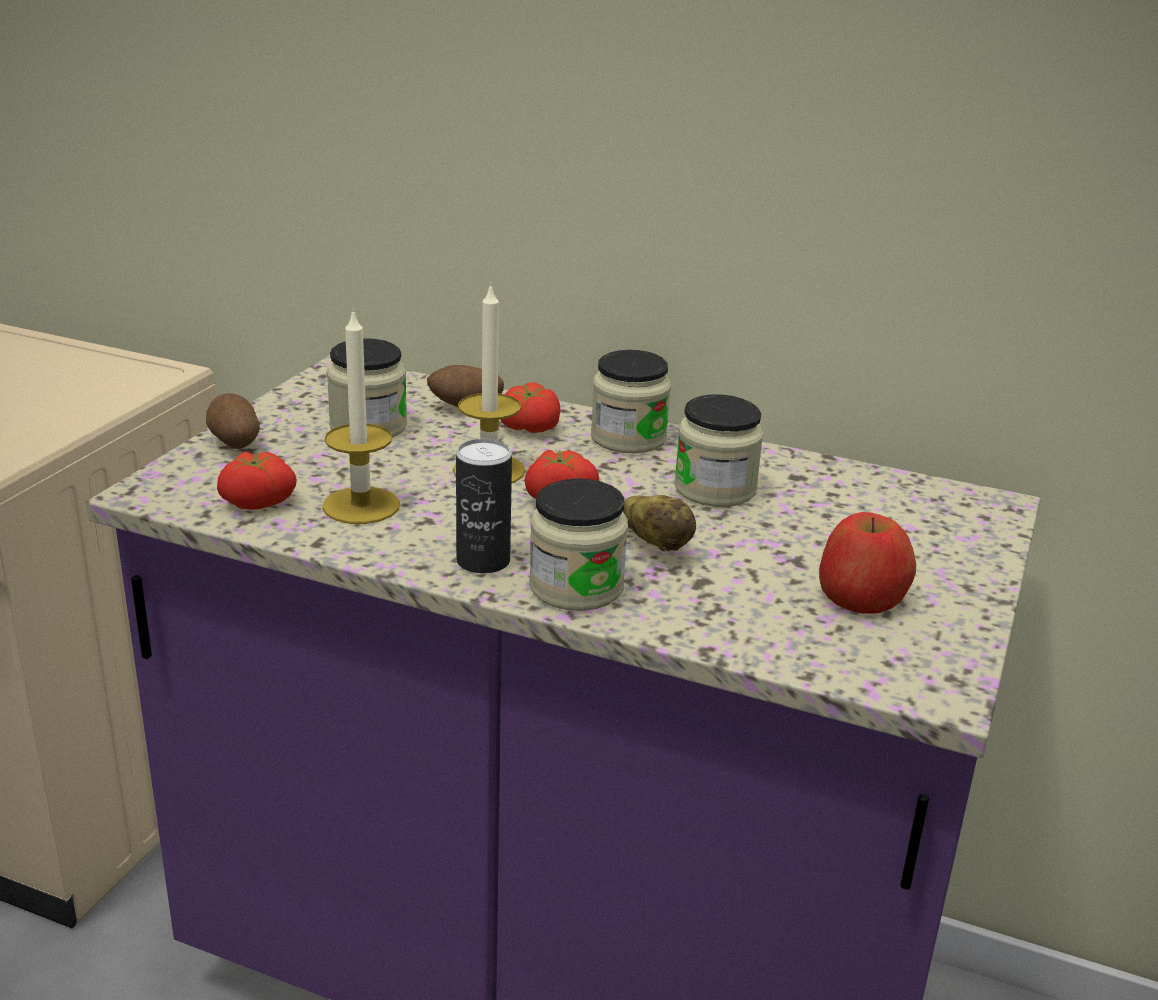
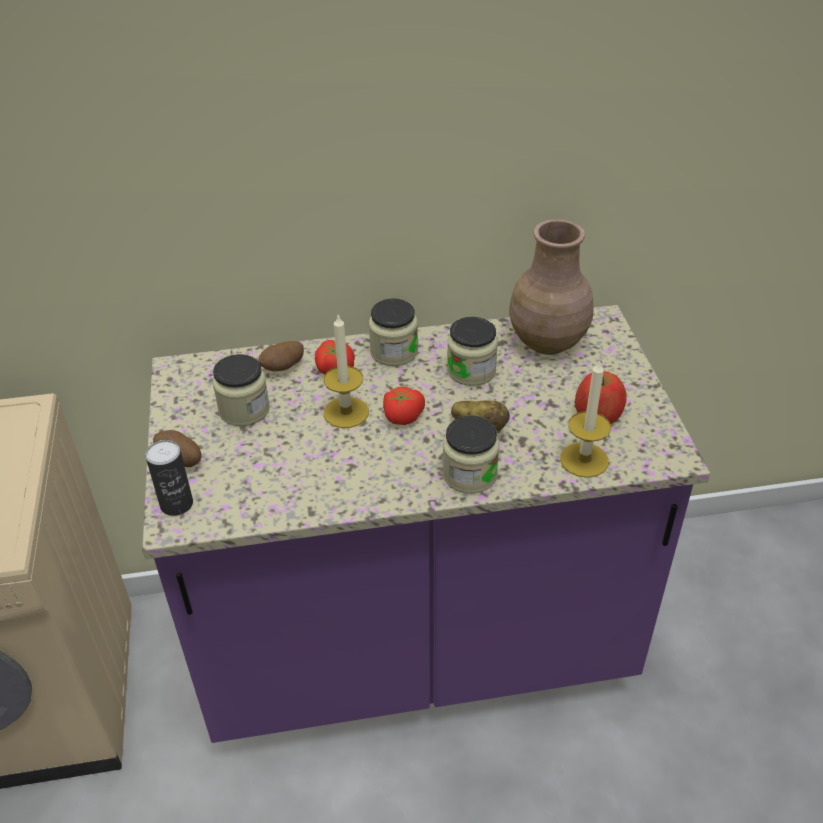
camera: 30 degrees left, 15 degrees up
(257, 501) = (244, 498): tomato -> none
(361, 505) = (305, 473): candle -> candle (584, 460)
(483, 561) = (409, 480): can -> can (176, 504)
(871, 499) = (548, 342): none -> brown vase

